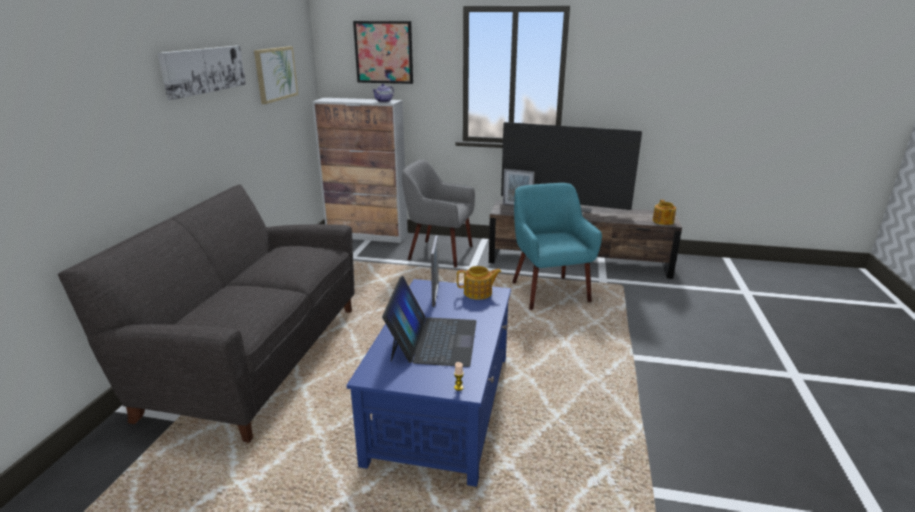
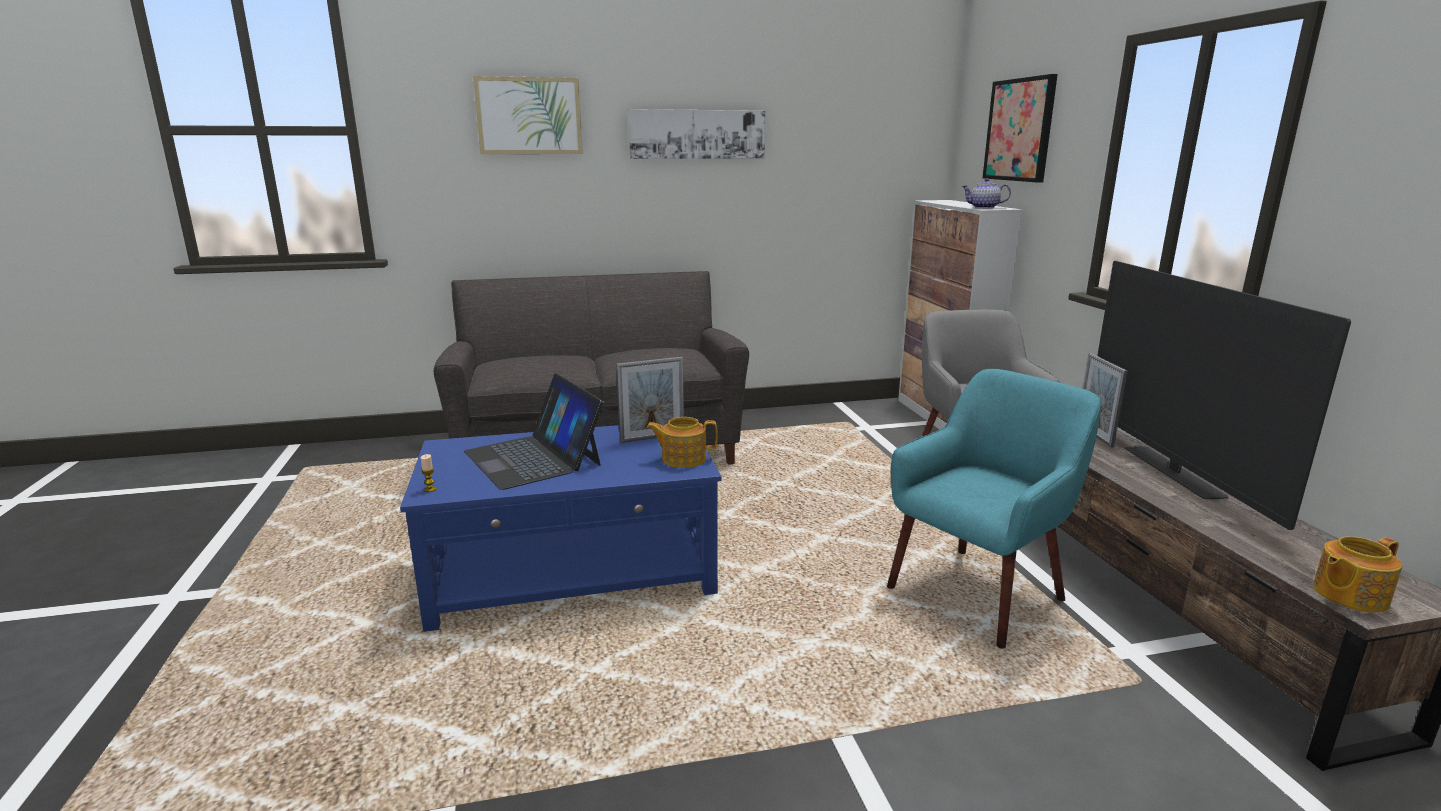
camera: 65 degrees right, 5 degrees down
(275, 74) = (842, 154): picture -> picture (529, 116)
(433, 340) = (534, 458): laptop -> laptop turned 75 degrees clockwise
(478, 293) = (683, 459): teapot -> teapot turned 120 degrees clockwise

